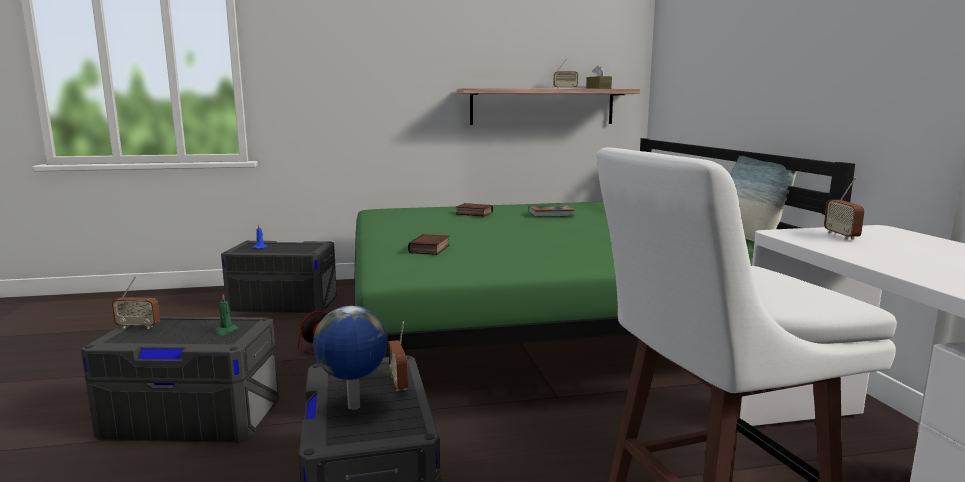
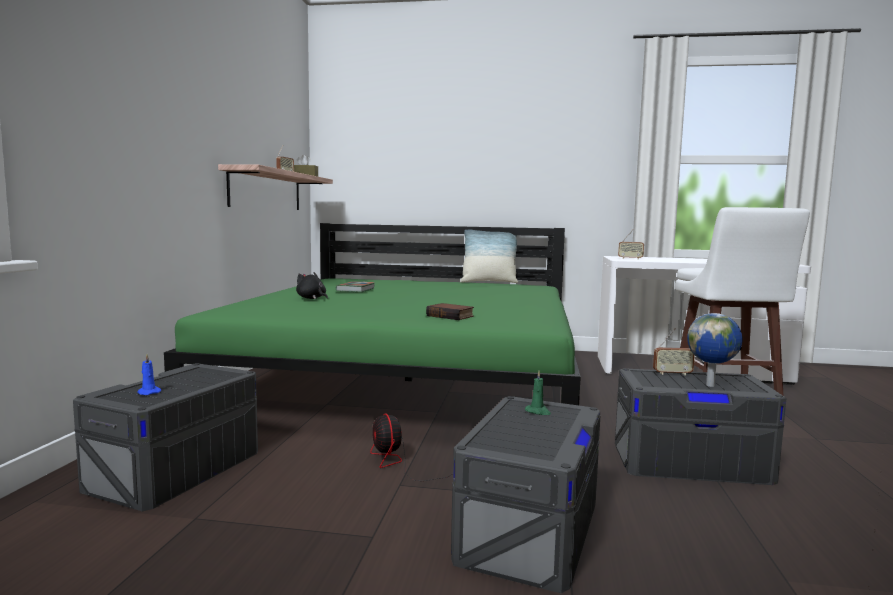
camera: 70 degrees left, 5 degrees down
(138, 327) = (502, 445): radio -> none
(473, 213) = (312, 298): book -> black plush toy

